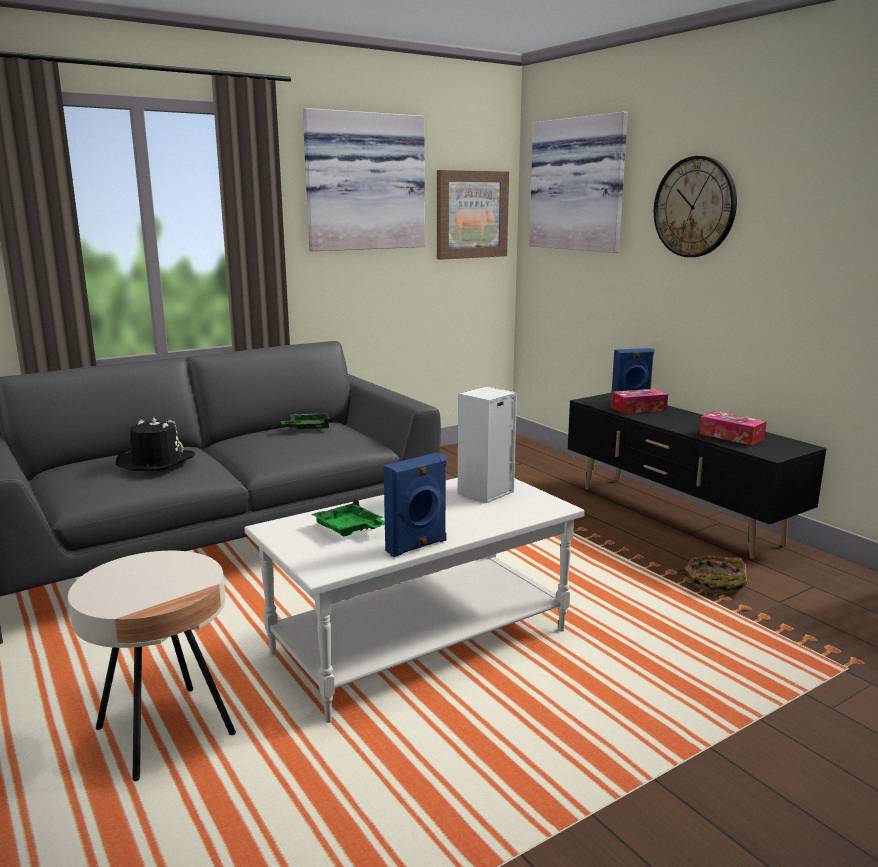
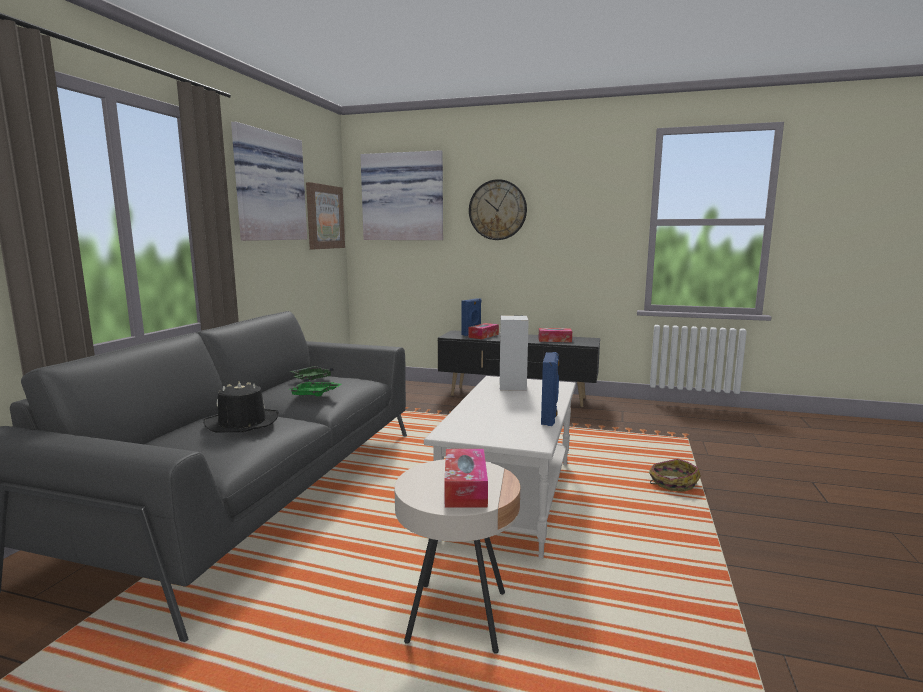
camera: 40 degrees left, 5 degrees down
(140, 588) = (465, 488): none -> tissue box
(349, 529) = (492, 421): green tray -> green tray (314, 394)
(714, 583) = (586, 422): basket -> basket (672, 483)

